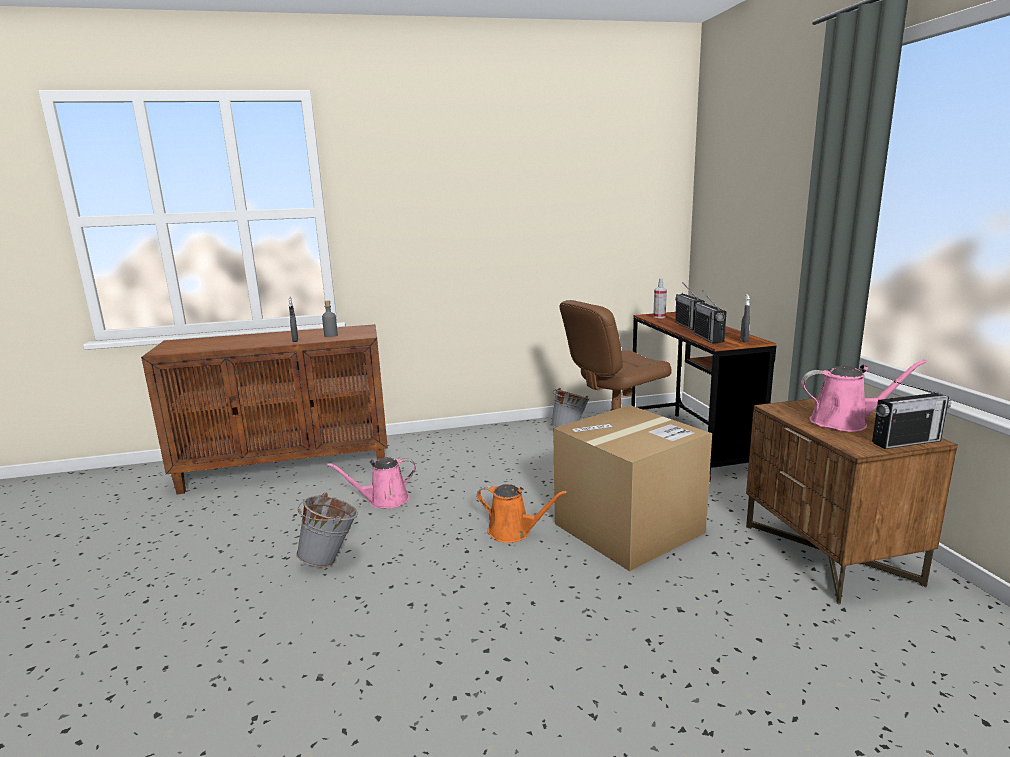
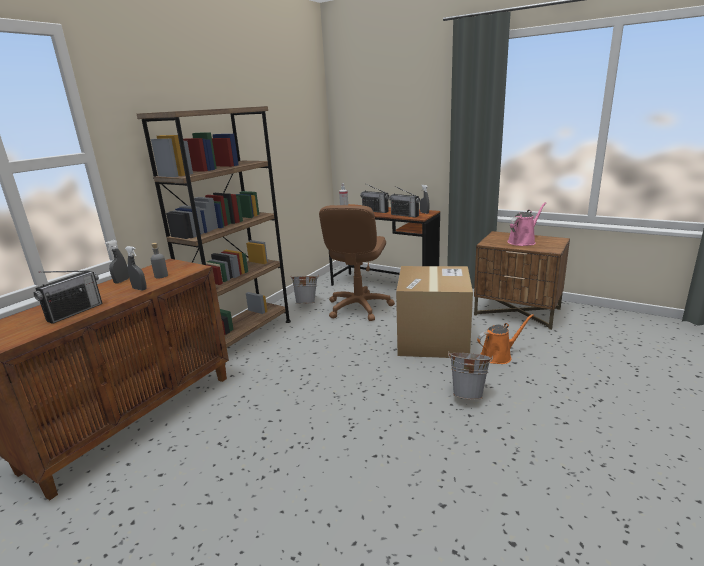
camera: 45 degrees left, 5 degrees up
(305, 332) = (121, 281): none -> grey spray bottle
(331, 559) = (312, 449): grey bucket -> grey bucket (468, 394)
(384, 501) = (271, 397): pink watering can -> none
(459, 439) = (243, 337): none -> brown bookcase
(513, 532) = (386, 371): orange watering can -> orange watering can (498, 356)
(906, 442) = (557, 242): radio -> radio (75, 312)

